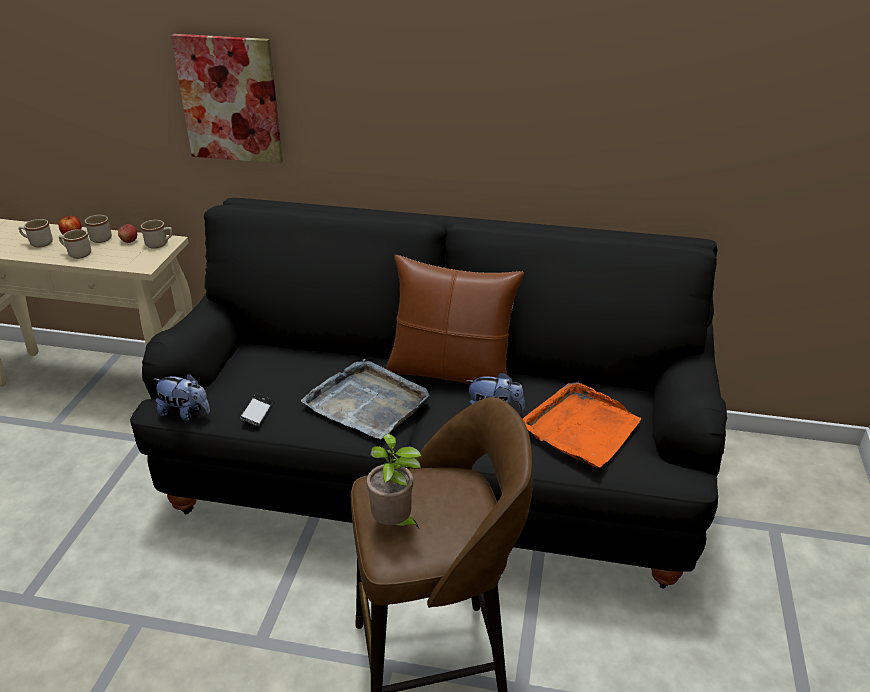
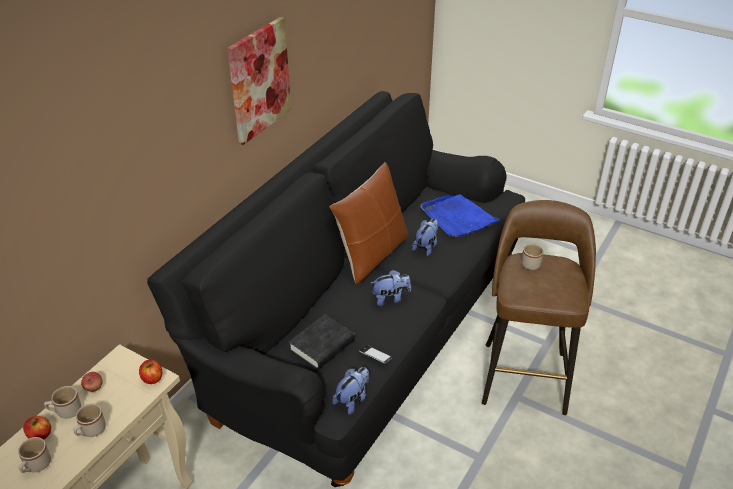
camera: 70 degrees left, 5 degrees up
(144, 262) = (152, 378): none -> apple
(160, 244) = (121, 365): beige mug -> beige mug (531, 263)
(230, 99) = (130, 193): picture -> picture (259, 80)
(263, 370) = (322, 346): none -> black book
(367, 402) = (390, 298): grey tray -> plush toy
(394, 524) = (551, 292): potted plant -> none
(581, 428) = (457, 218): orange tray -> blue tray

